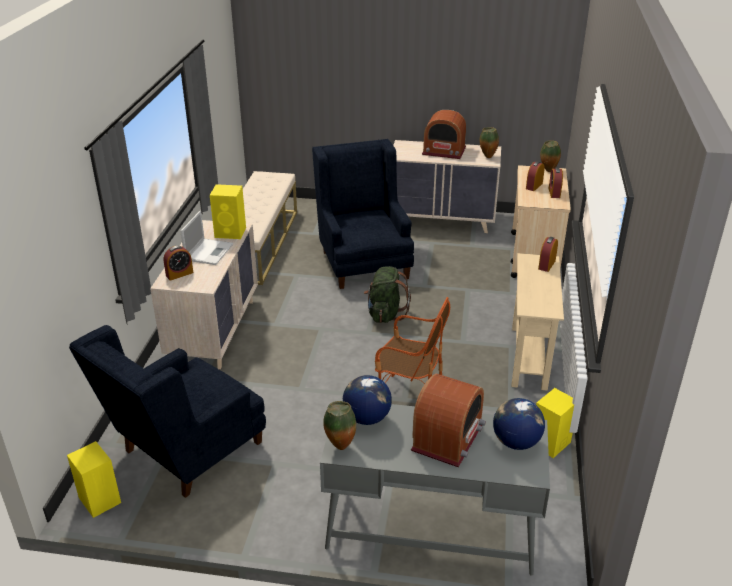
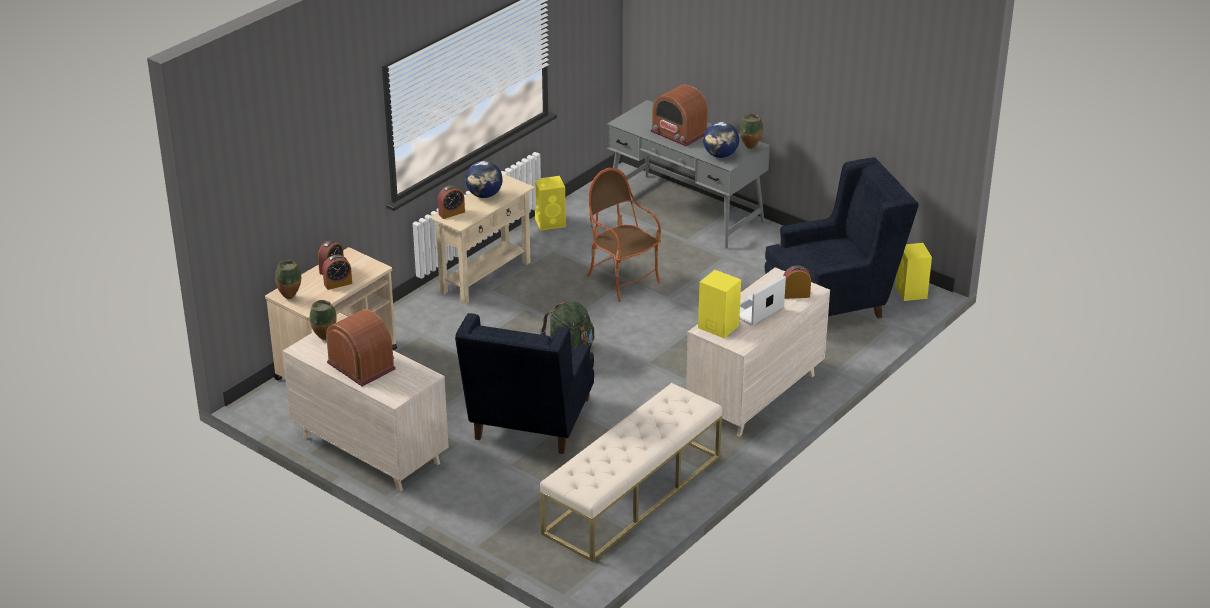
camera: 150 degrees left, 0 degrees up
(448, 438) = (679, 133): radio -> radio turned 105 degrees counterclockwise
(515, 442) = (640, 120): globe -> globe (484, 195)

